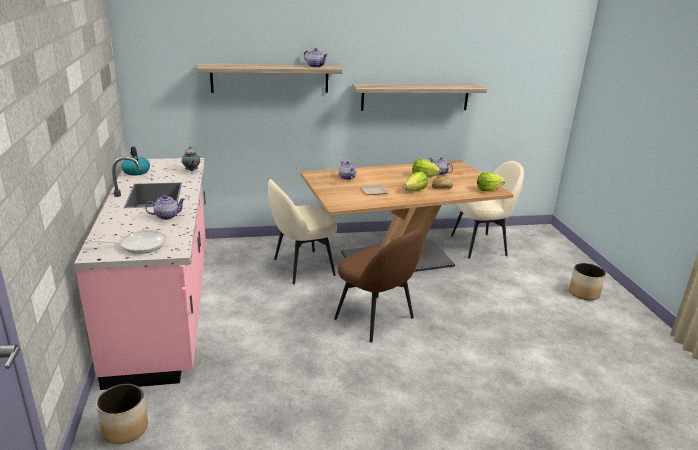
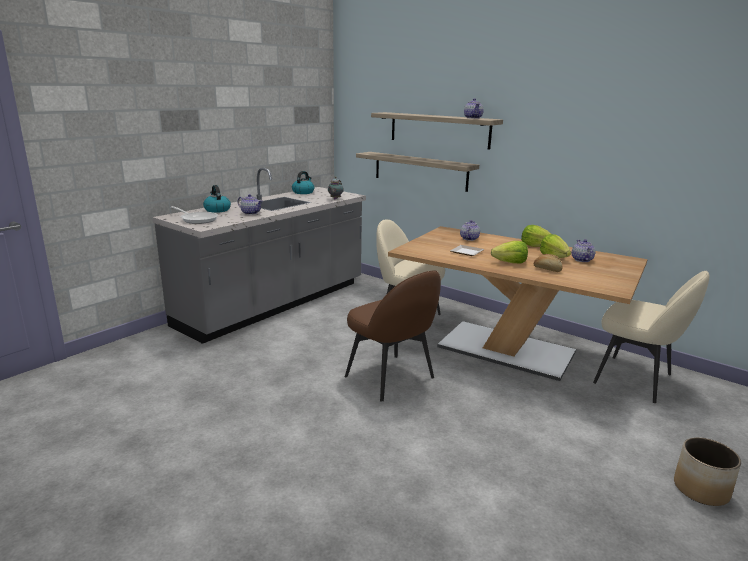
camera: 50 degrees right, 5 degrees down
(119, 225) = (217, 210): none -> kettle
(124, 429) = (139, 349): planter -> none
(165, 308) = (274, 304): pink counter -> grey counter
(376, 319) = (391, 378): brown chair -> brown chair turned 45 degrees counterclockwise
(415, 97) = (589, 165): shelf -> shelf (420, 171)
(488, 190) = (604, 286): lettuce -> lettuce (535, 246)

